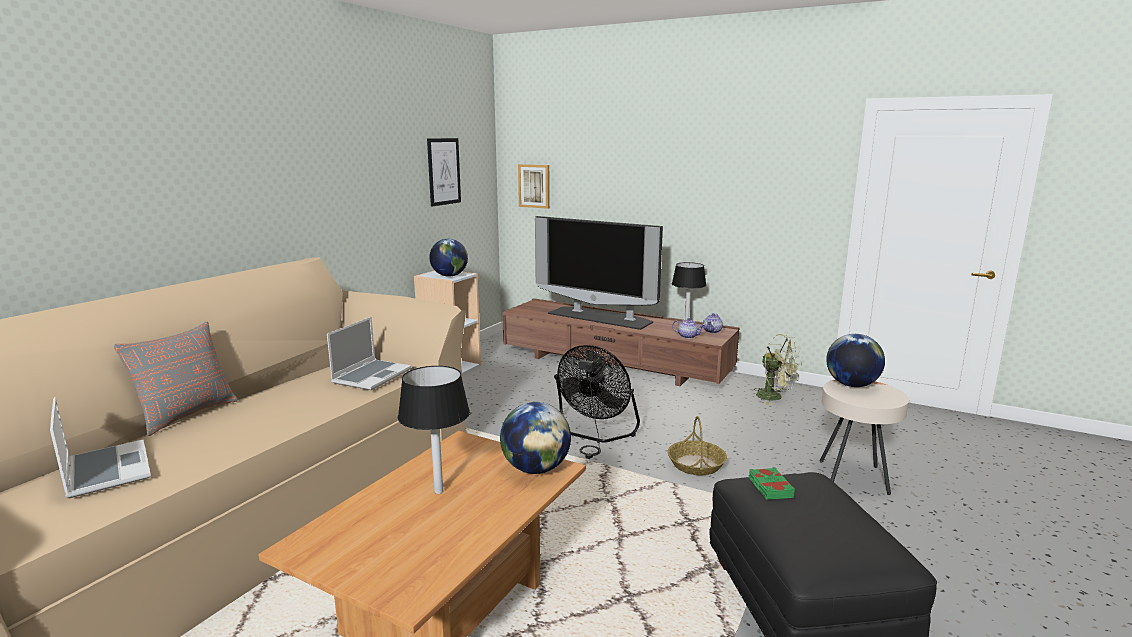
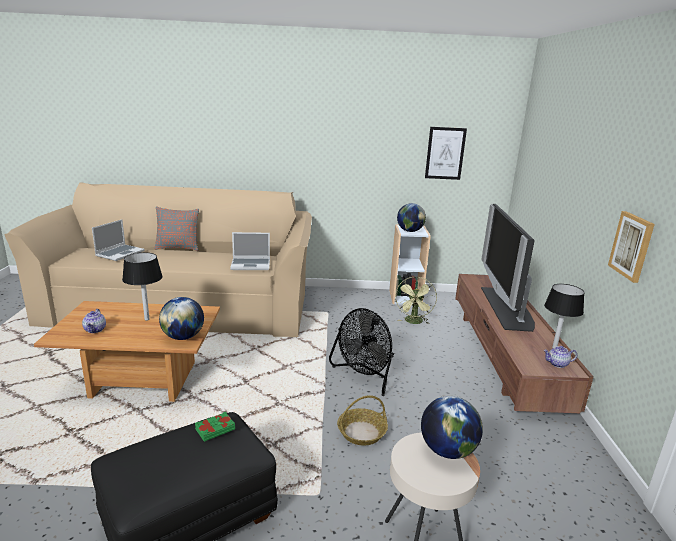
camera: 60 degrees right, 5 degrees up
(534, 186) = (527, 178): picture -> picture (631, 246)
(591, 434) = (364, 374): black fan -> black fan turned 135 degrees clockwise
(688, 336) = (521, 354): teapot -> teapot (95, 330)
(775, 397) = (555, 459): green fan -> green fan (414, 322)

